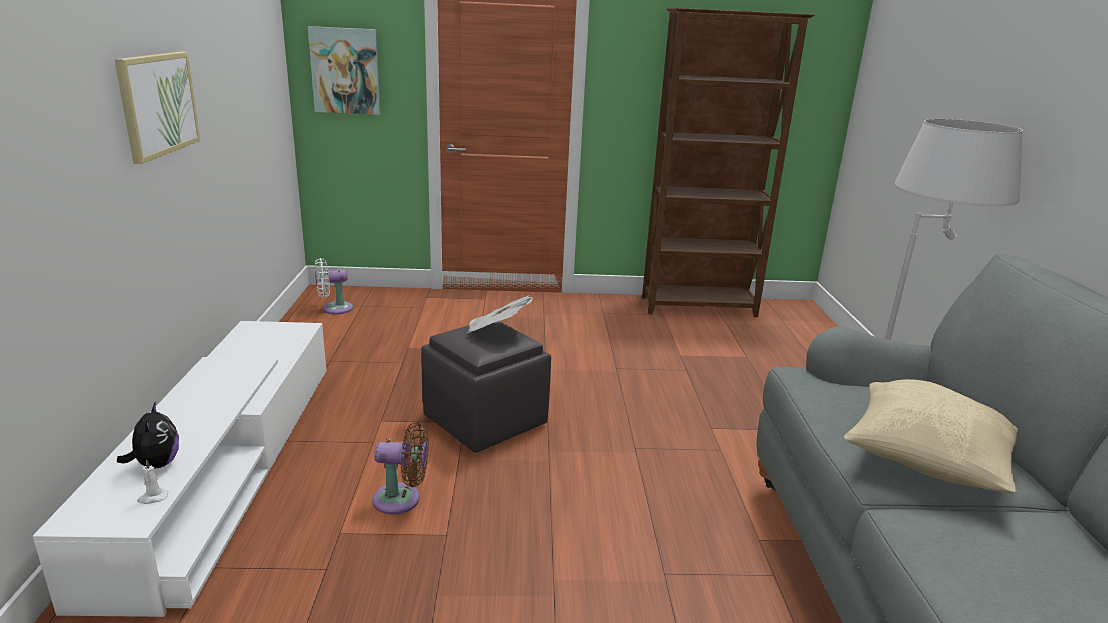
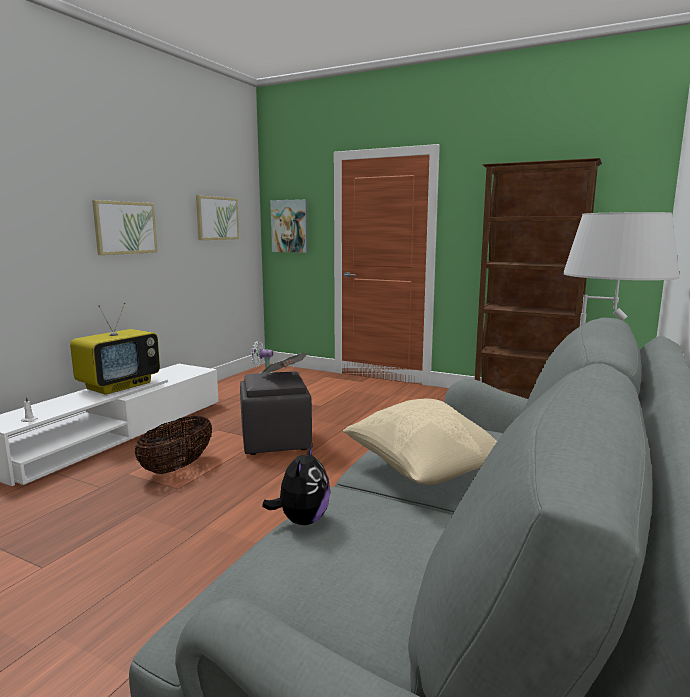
camera: 30 degrees right, 10 degrees down
(156, 464) = (50, 409): plush toy -> plush toy (302, 520)
(211, 387) = (119, 385): none -> television
(248, 64) = (217, 218): none -> picture
(402, 499) = (177, 467): brown fan -> basket

